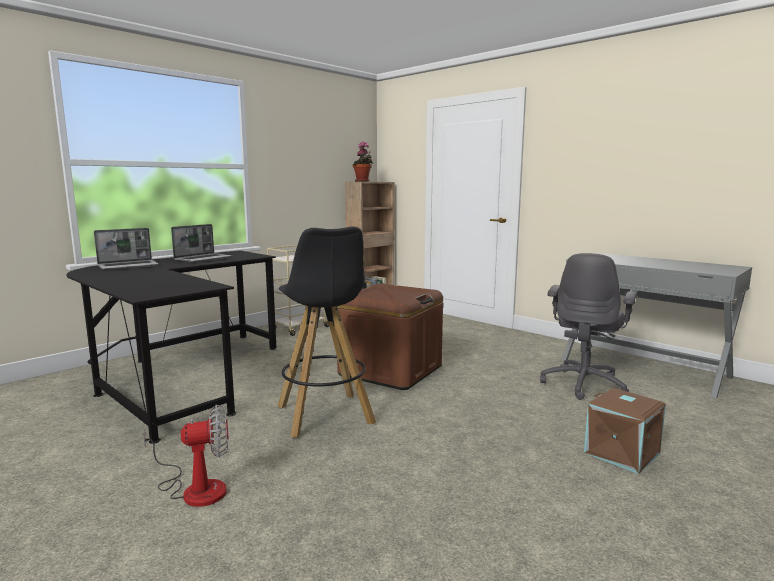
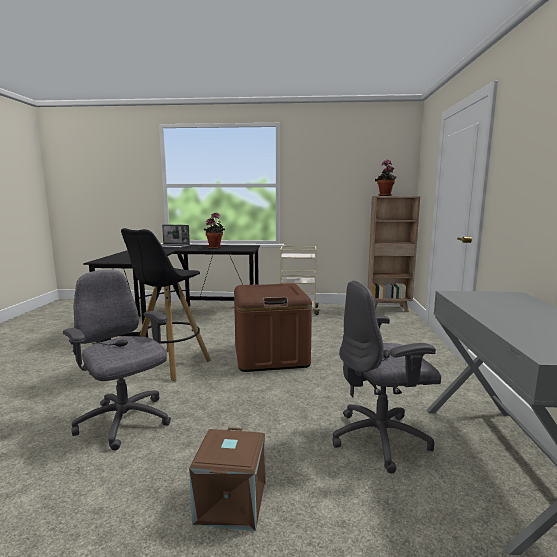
camera: 50 degrees right, 0 degrees up
(195, 488) = (56, 370): fan -> none
(203, 259) = (215, 247): laptop -> potted plant
(436, 469) = (124, 422): none -> grey office chair

